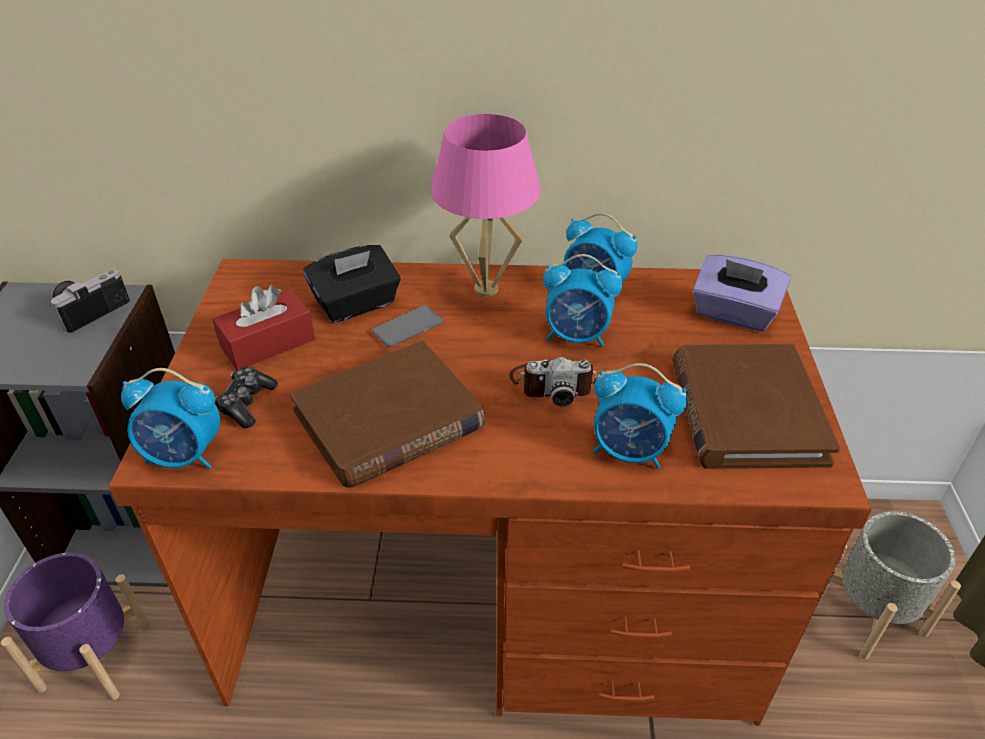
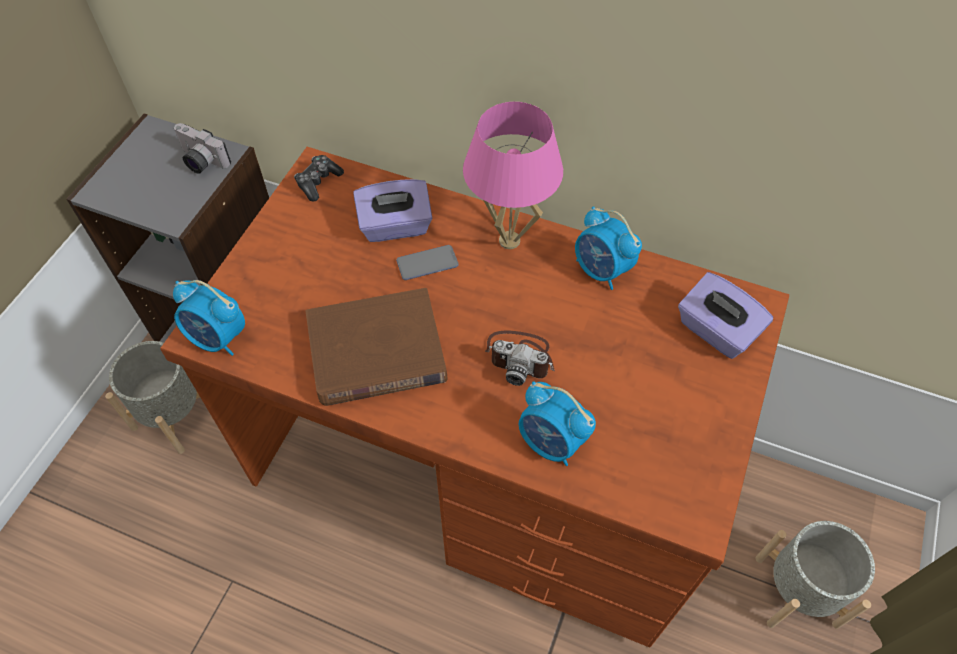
camera: 20 degrees right, 15 degrees up
(90, 309) = (200, 161): camera -> camera turned 120 degrees counterclockwise
(96, 656) = (175, 415): purple planter -> grey planter
(247, 403) = (277, 303): game controller -> game controller (318, 182)
(268, 343) = (312, 248): red tissue box -> none
(356, 304) = (395, 227): black tissue box -> purple tissue box
(577, 336) = (564, 314): alarm clock -> none
(746, 411) = (669, 435): brown book -> none

